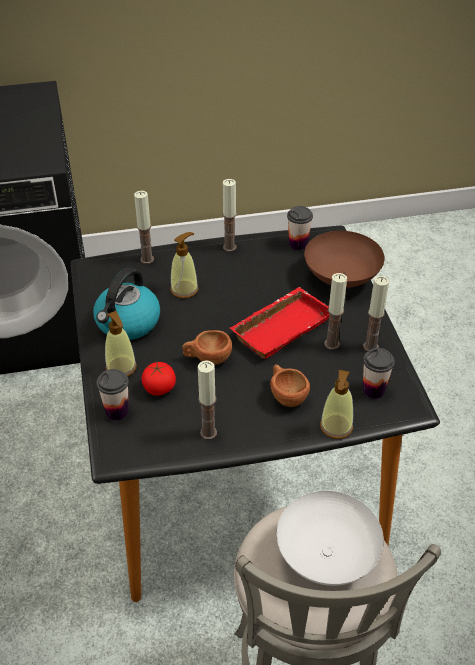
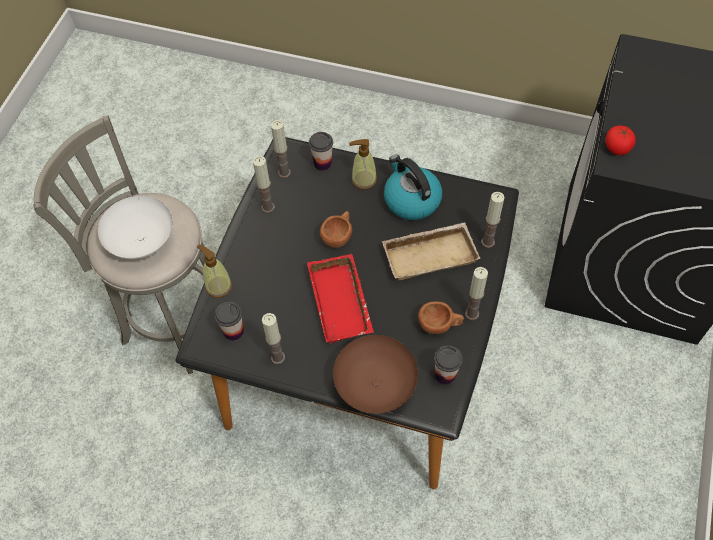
camera: 120 degrees right, 15 degrees up
(159, 388) = (328, 194): tomato -> tomato (617, 148)
(184, 289) = (430, 253): soap dispenser -> beige tray
(286, 395) = (269, 269): brown cup -> brown cup (440, 325)
(331, 344) = (299, 329): candle -> candle (284, 172)

